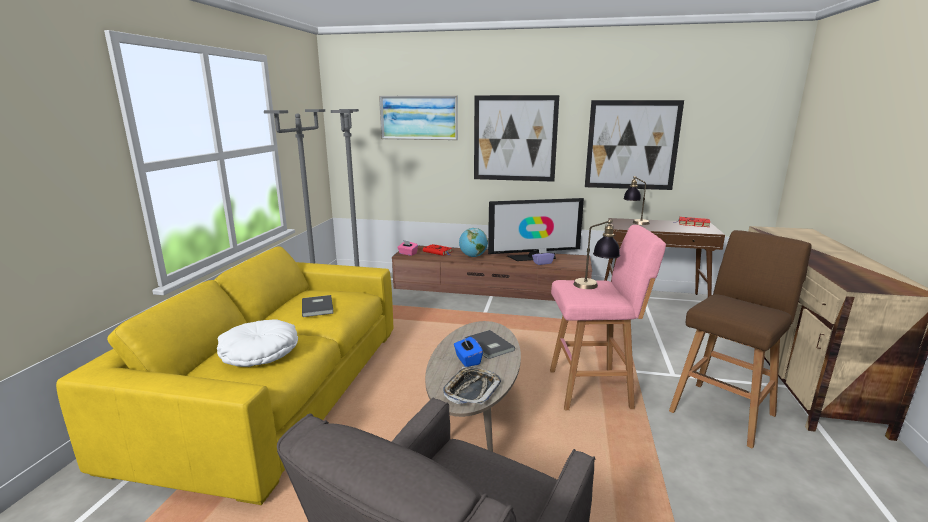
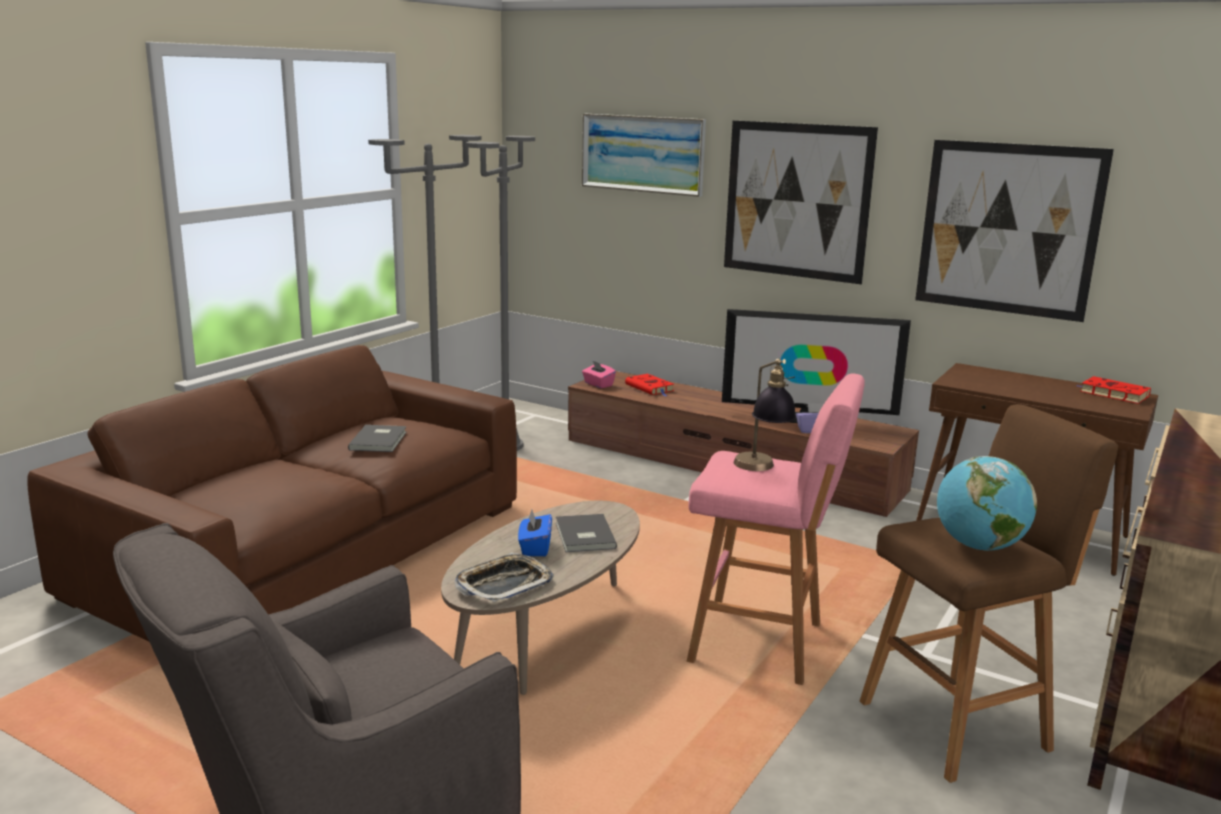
camera: 20 degrees right, 0 degrees up
(259, 354) = (262, 486): white pillow -> none
(274, 389) = (306, 548): yellow sofa -> brown sofa
(473, 256) = (702, 403): globe -> globe (978, 546)
(635, 223) = (992, 378): table lamp -> none

